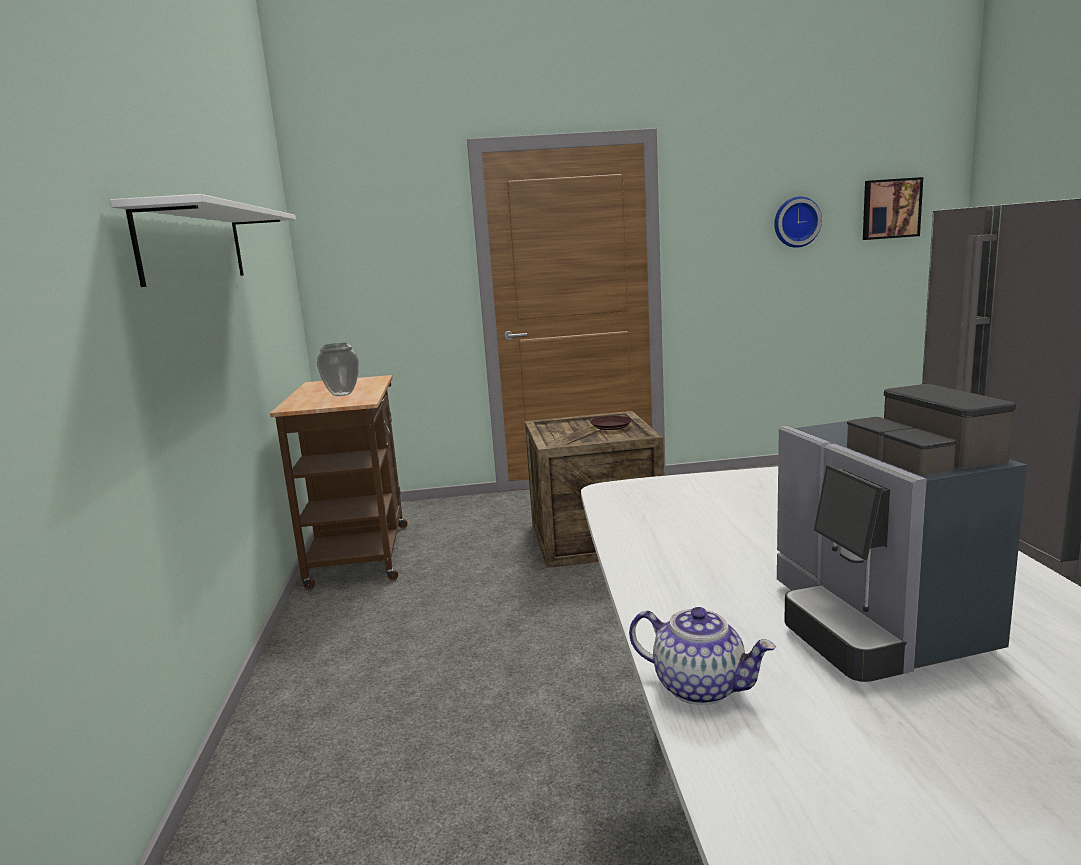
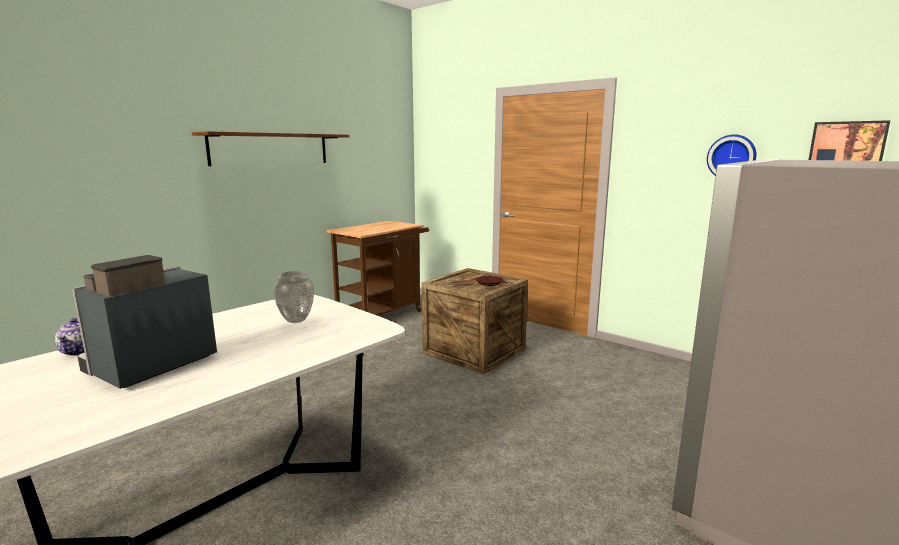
camera: 45 degrees right, 0 degrees up
(194, 245) = (271, 149): white shelf -> brown shelf
(341, 394) = (370, 229): vase -> vase (295, 320)

